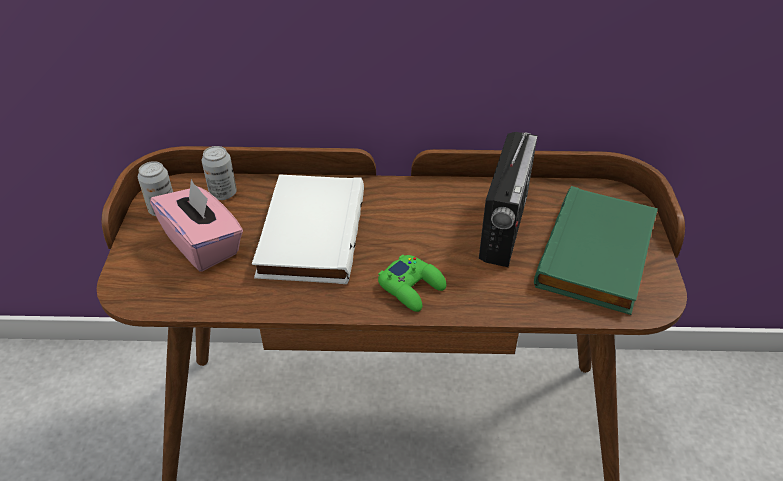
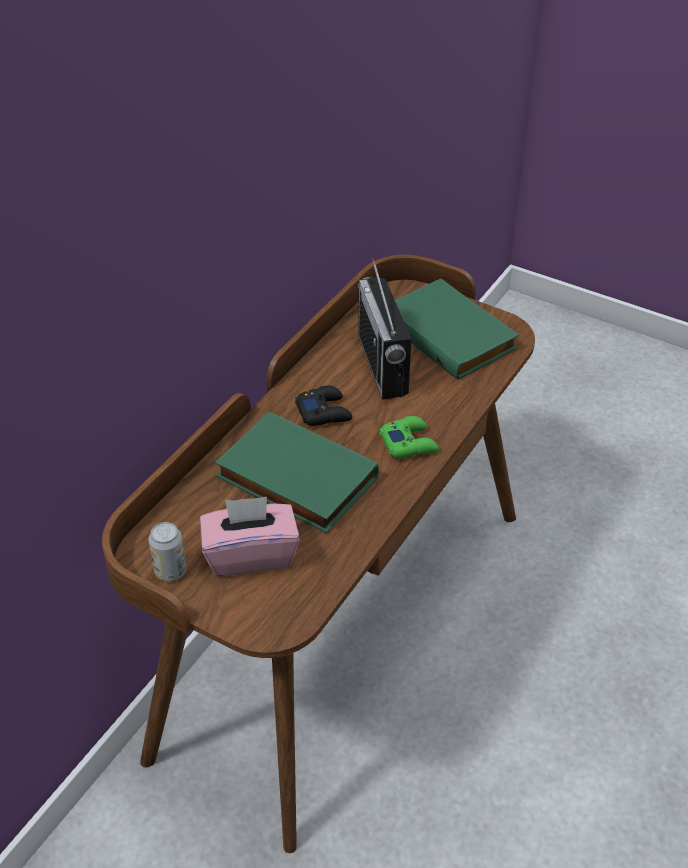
camera: 60 degrees left, 0 degrees up
(223, 193) = (185, 519): can -> none
(309, 233) = (294, 479): white book -> green book
(407, 216) = (324, 412): none -> black game controller
(504, 227) = (382, 365): radio -> radio turned 150 degrees counterclockwise

